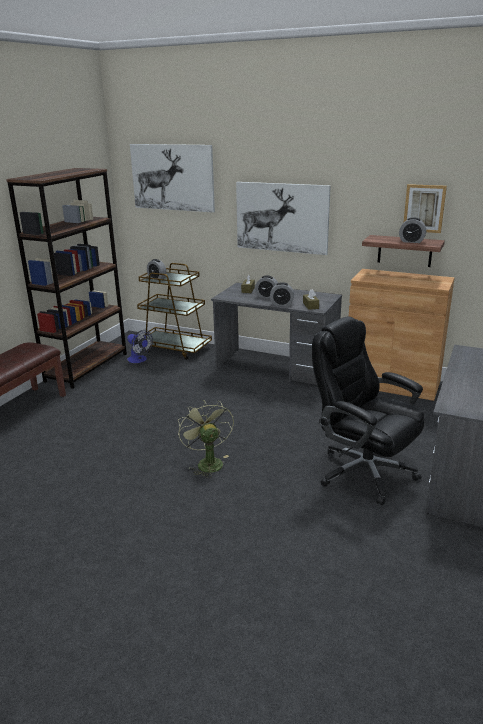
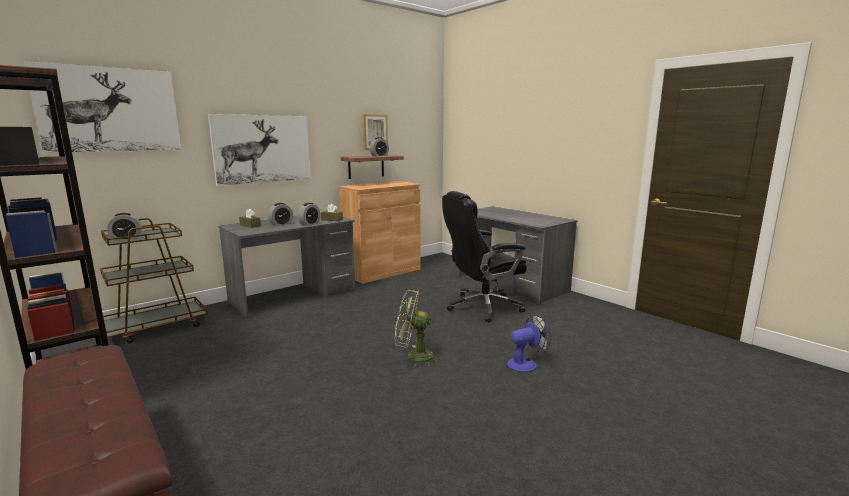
camera: 65 degrees left, 10 degrees down
(139, 360) = (140, 351): fan -> fan (526, 363)

